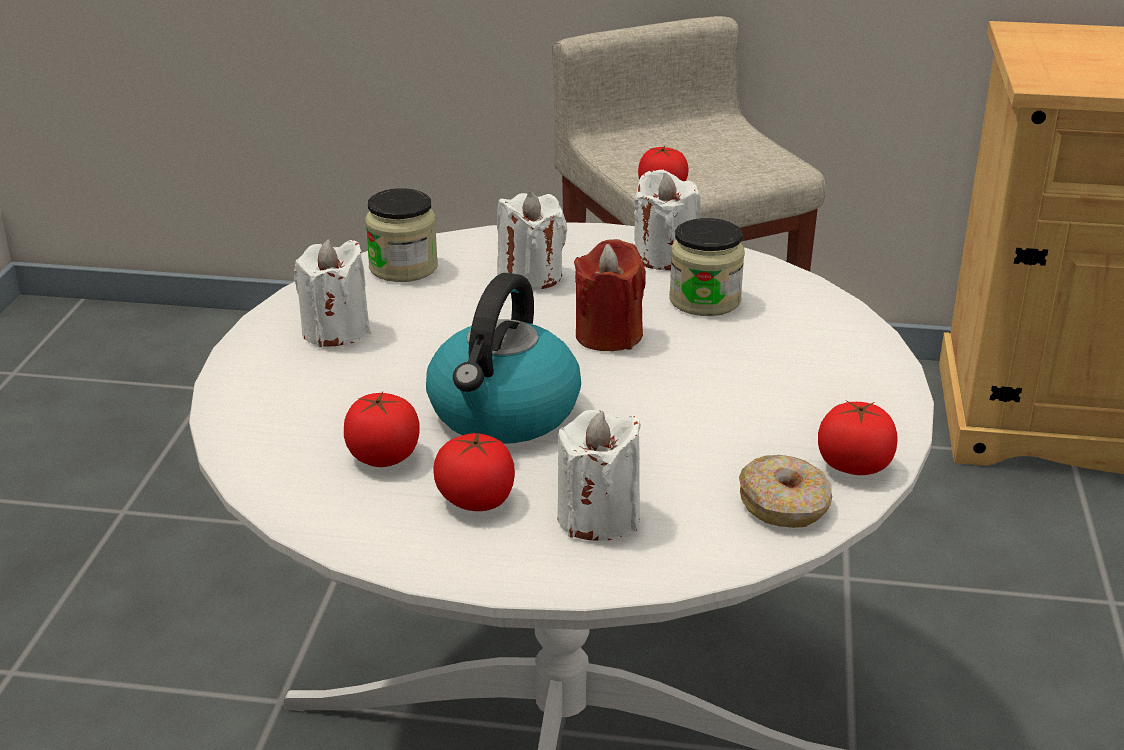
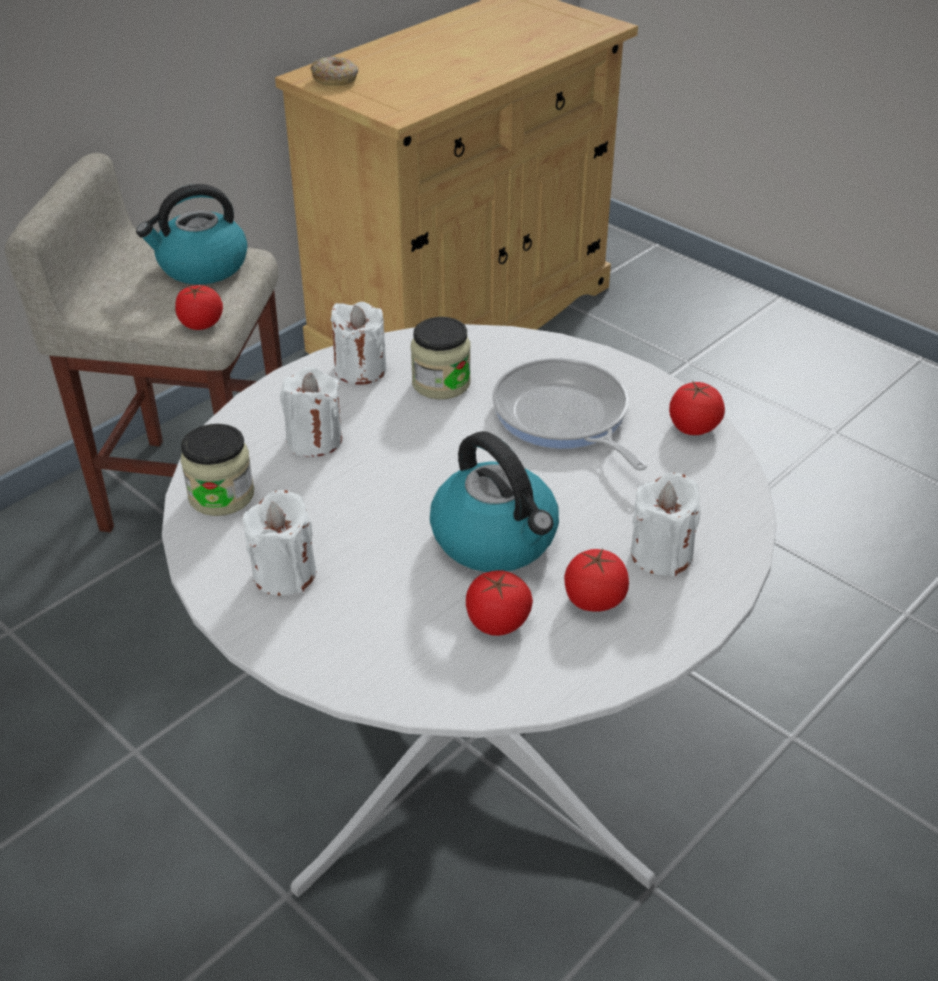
camera: 55 degrees left, 10 degrees up
(608, 335) = (442, 445): red candle -> none
(741, 157) = (201, 267): none -> kettle
(749, 382) = (564, 417): none -> frying pan
(785, 505) = (711, 473): donut -> donut (335, 79)

